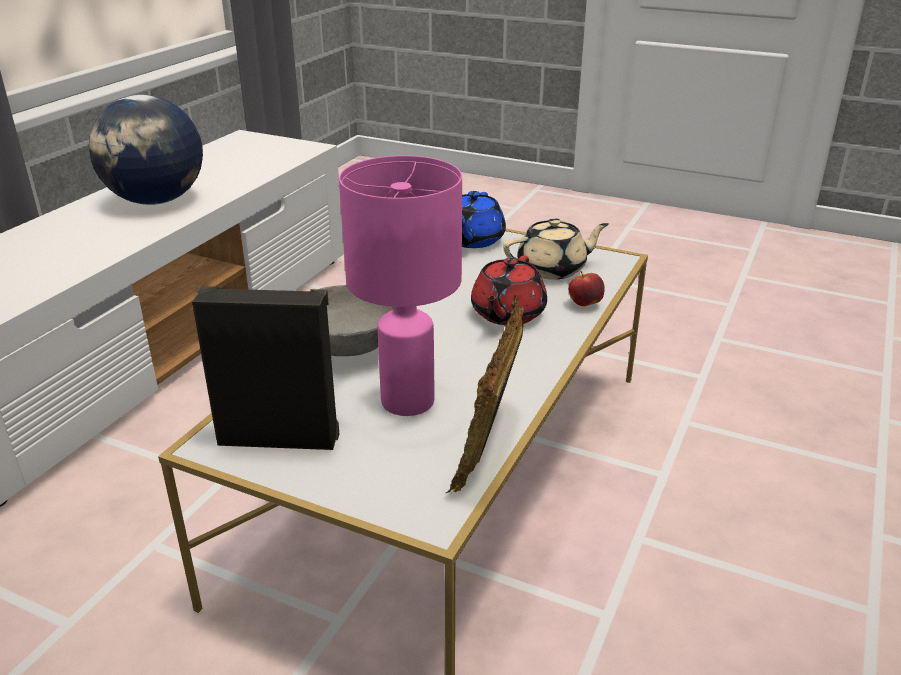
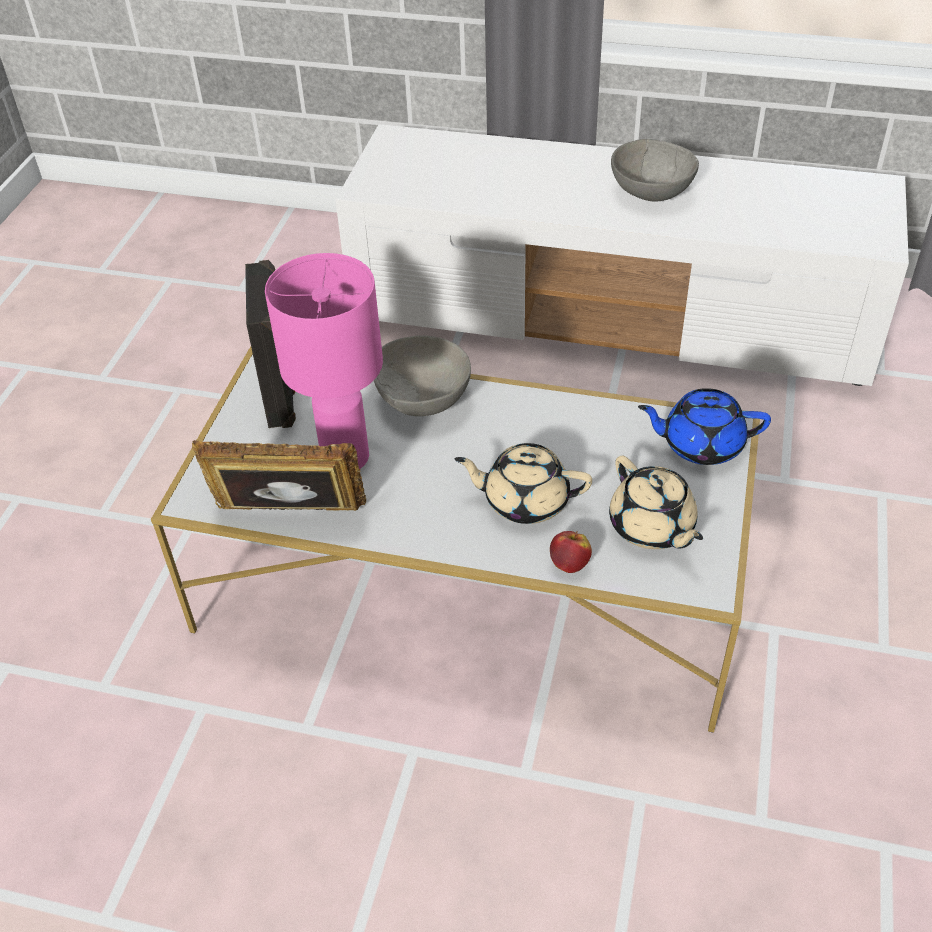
camera: 80 degrees right, 15 degrees up
(155, 201) = (650, 192): globe -> grey bowl
(507, 314) = (524, 500): red teapot -> beige teapot

